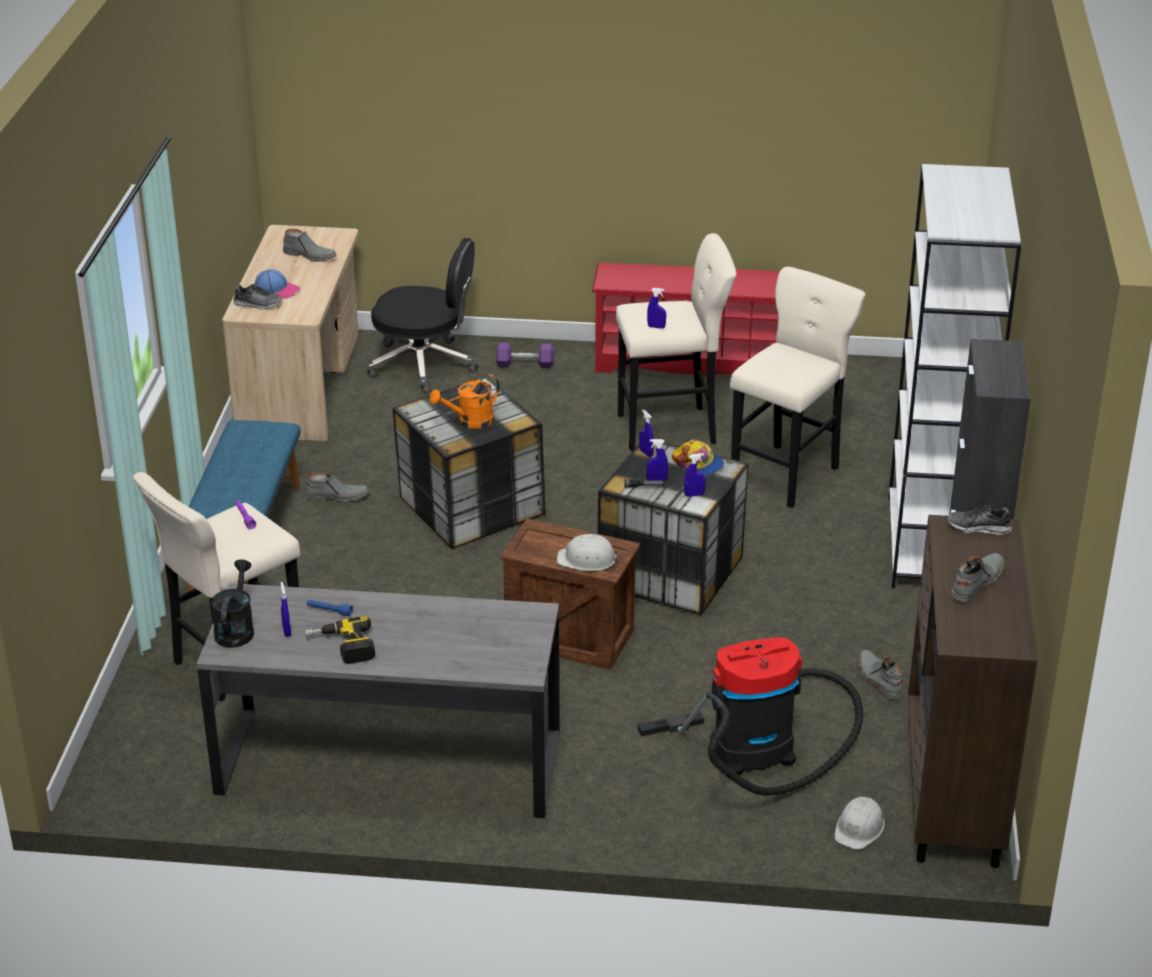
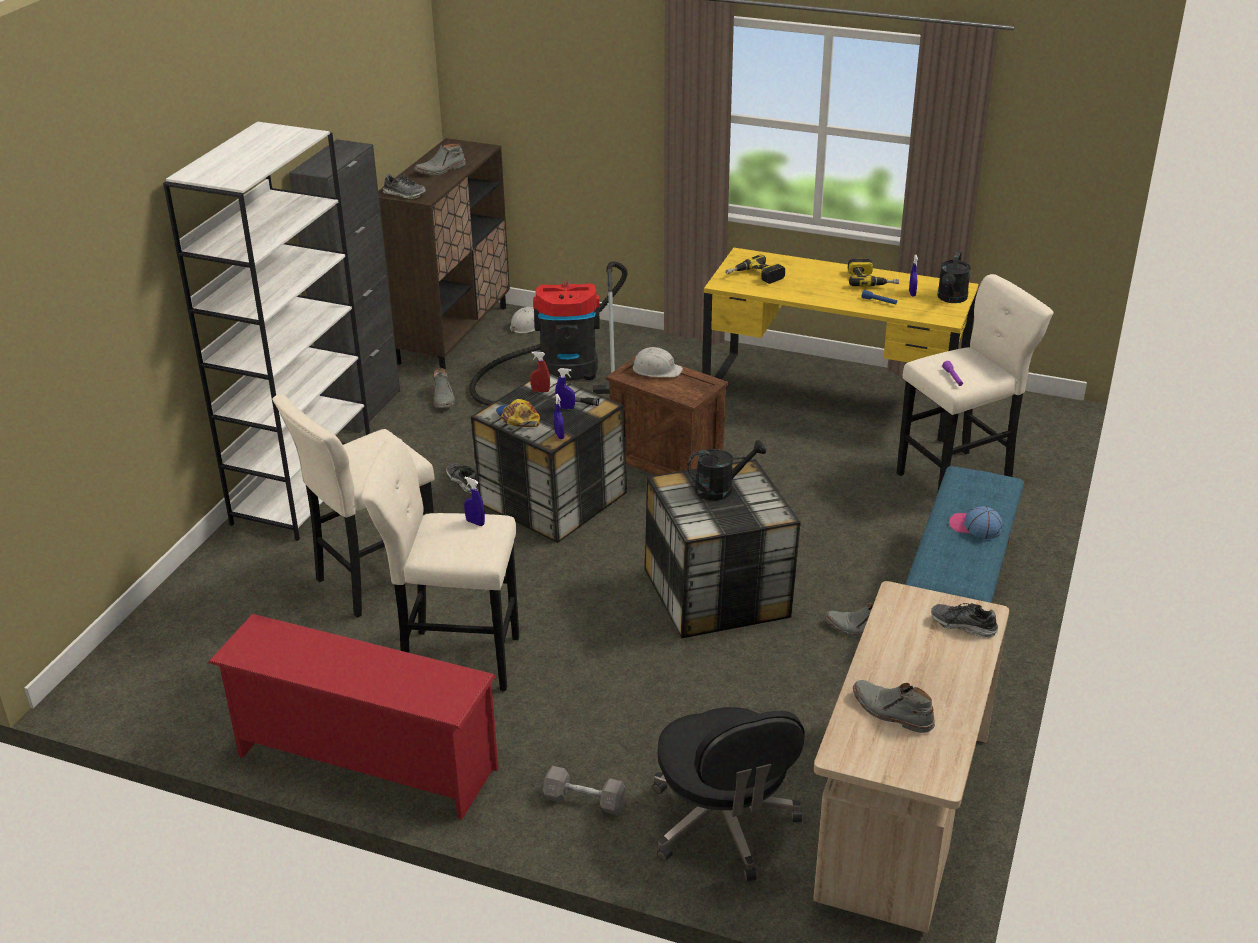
camera: 165 degrees left, 0 degrees up
(277, 290) = (938, 649): cap -> cap (975, 527)
(389, 762) = (832, 396): grey desk -> yellow desk
(424, 365) = (723, 825): black office chair -> black office chair turned 135 degrees counterclockwise
(469, 422) = (721, 488): orange watering can -> black watering can
(497, 631) = (755, 277): none -> power drill
(525, 364) = (585, 800): purple dumbbell -> grey dumbbell
(694, 495) = (540, 391): blue spray bottle -> red spray bottle
(776, 578) = (463, 482): none -> shoe

